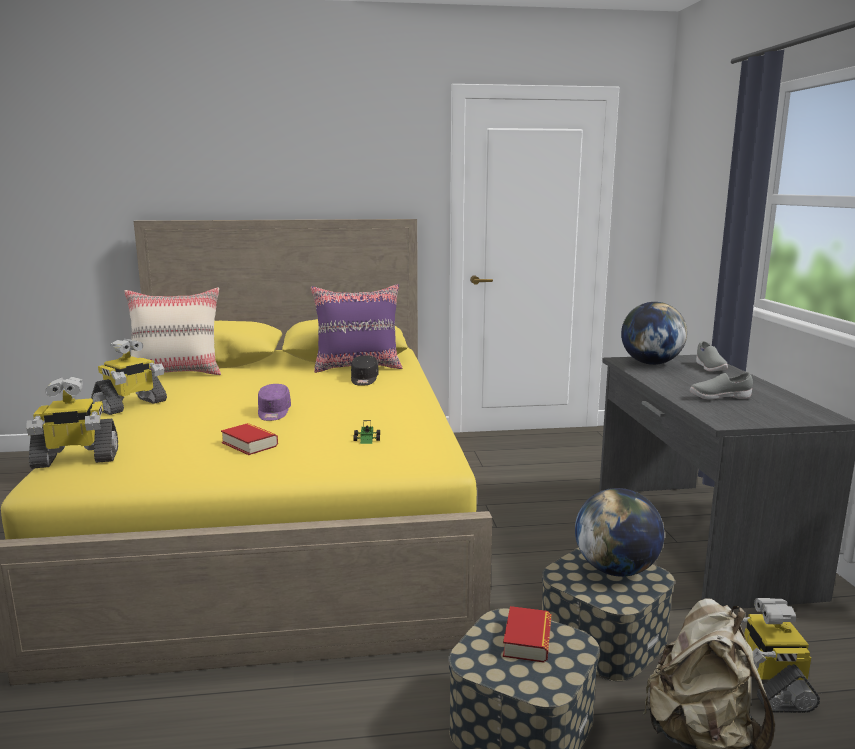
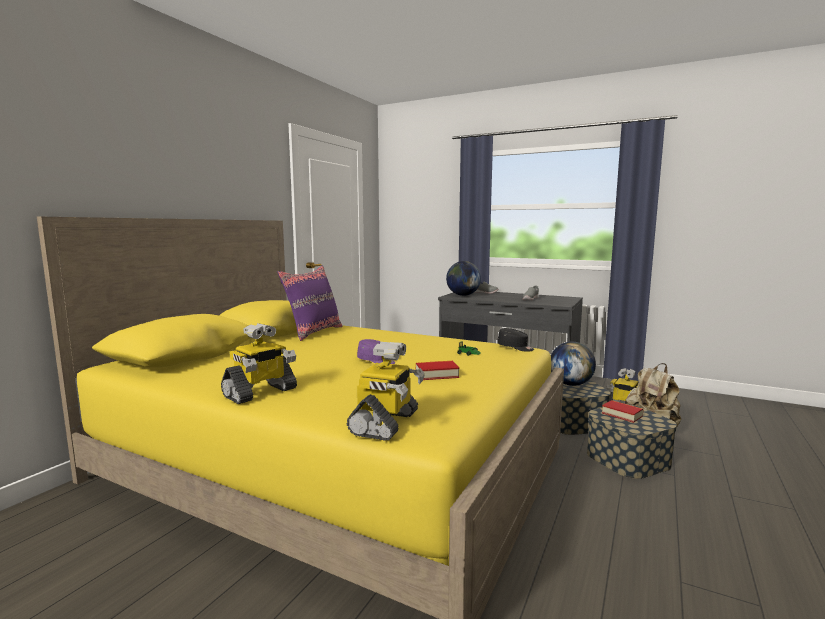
camera: 55 degrees left, 5 degrees down
(131, 405) = (260, 393): toy robot -> toy robot turned 60 degrees clockwise
(177, 373) = (192, 369): beige pillow -> none
(364, 379) = (346, 335): black cap -> black cap (515, 347)

